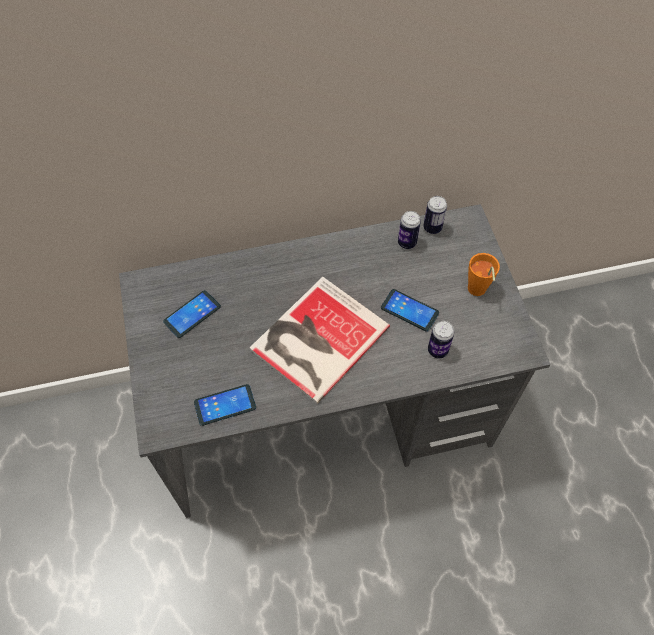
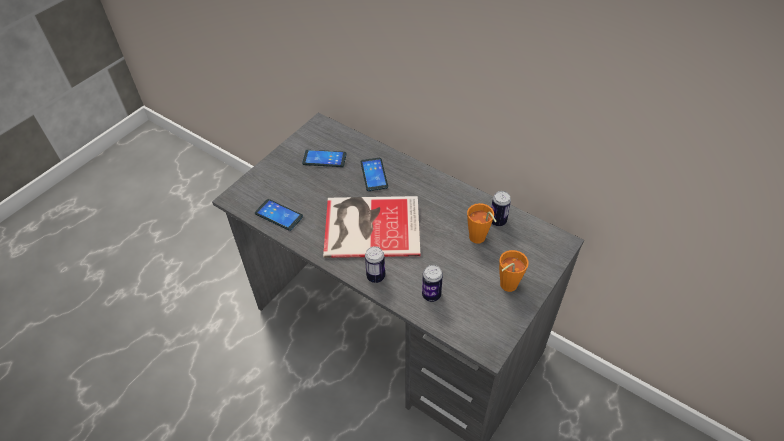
camera: 50 degrees right, 10 degrees down
(409, 310) = (445, 258): phone -> phone (374, 174)
(413, 271) = (479, 240): none -> orange cup
(432, 228) = (527, 226): can -> can (375, 276)

